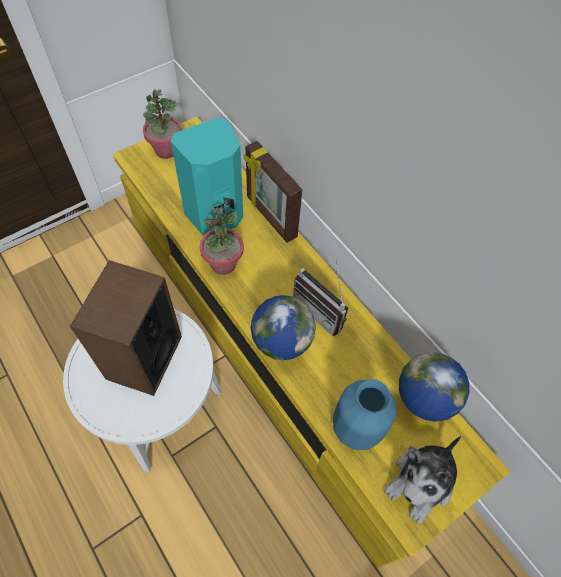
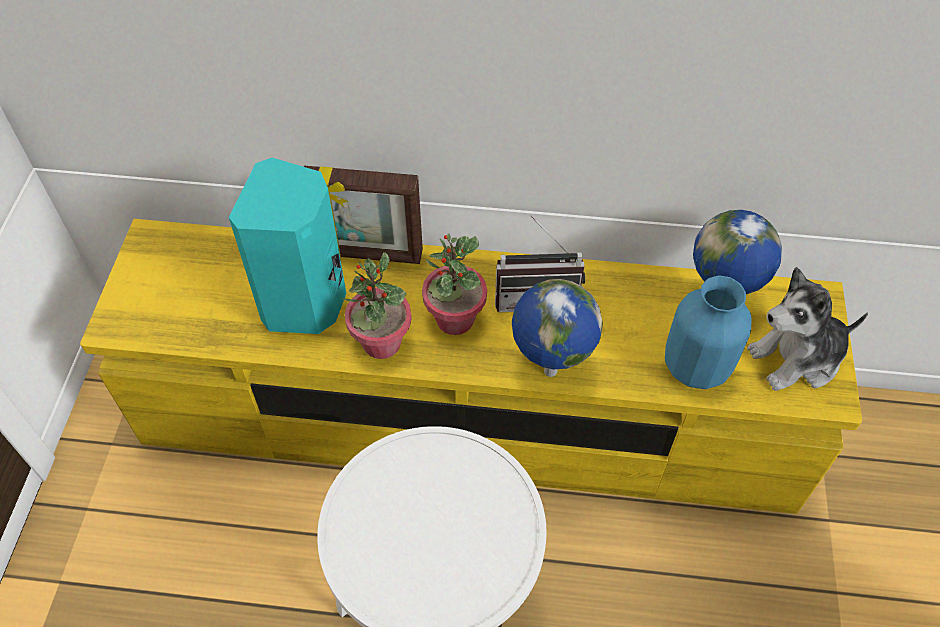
camera: 45 degrees left, 5 degrees down
(144, 357) = (422, 512): speaker -> none
(166, 150) = (147, 284): potted plant -> potted plant (454, 319)
(421, 482) = (797, 358): plush toy -> plush toy turned 75 degrees clockwise

